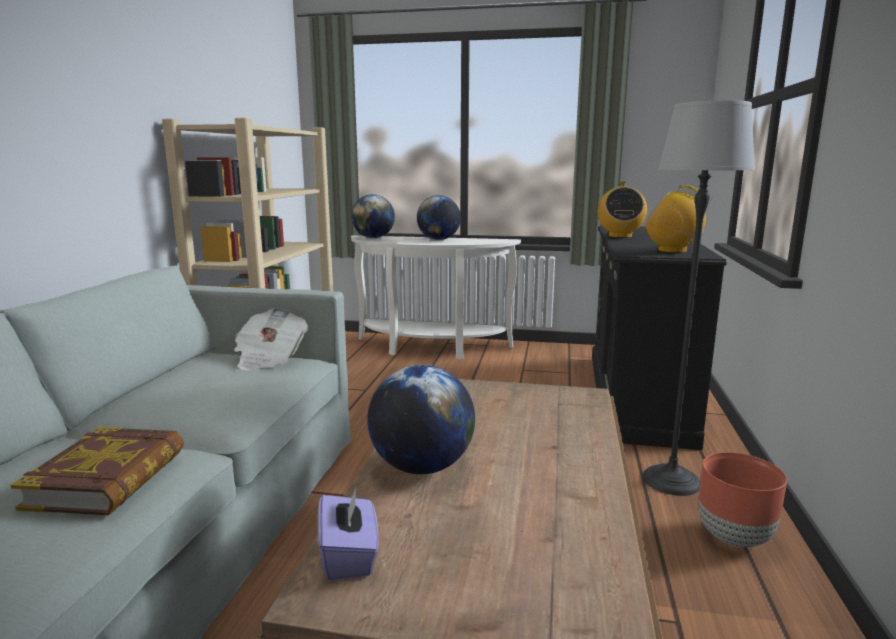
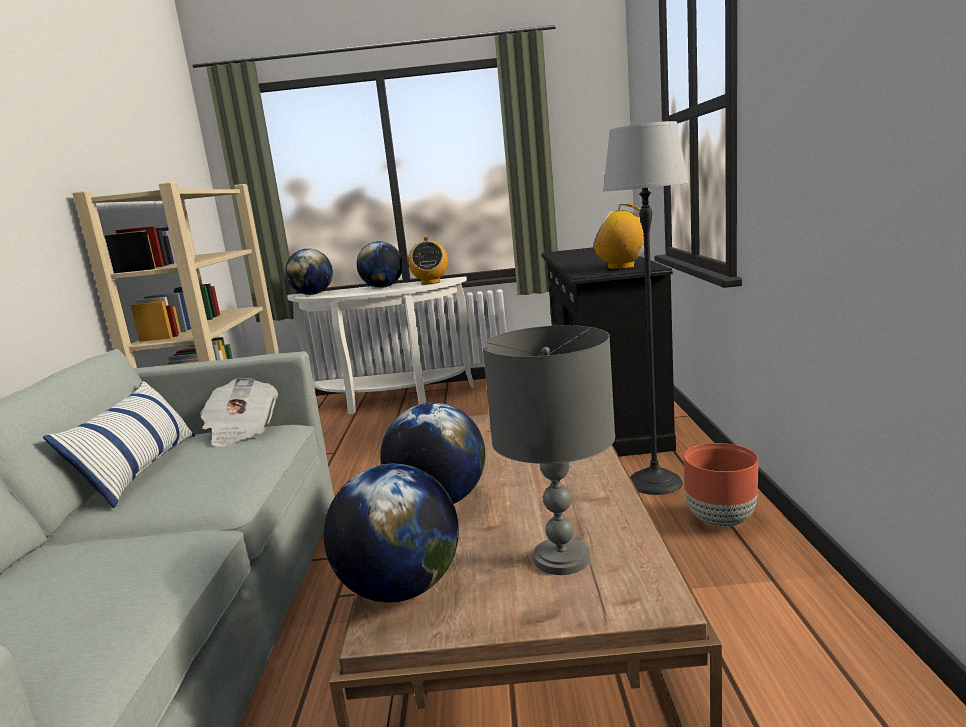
camera: 10 degrees left, 0 degrees up
(108, 479) = (122, 572): book -> none
(169, 380) = (140, 469): none -> pillow
(349, 556) = (401, 589): purple tissue box -> globe
(525, 559) = (562, 557): none -> grey table lamp
(619, 236) = (567, 260): radio -> radio (430, 282)

